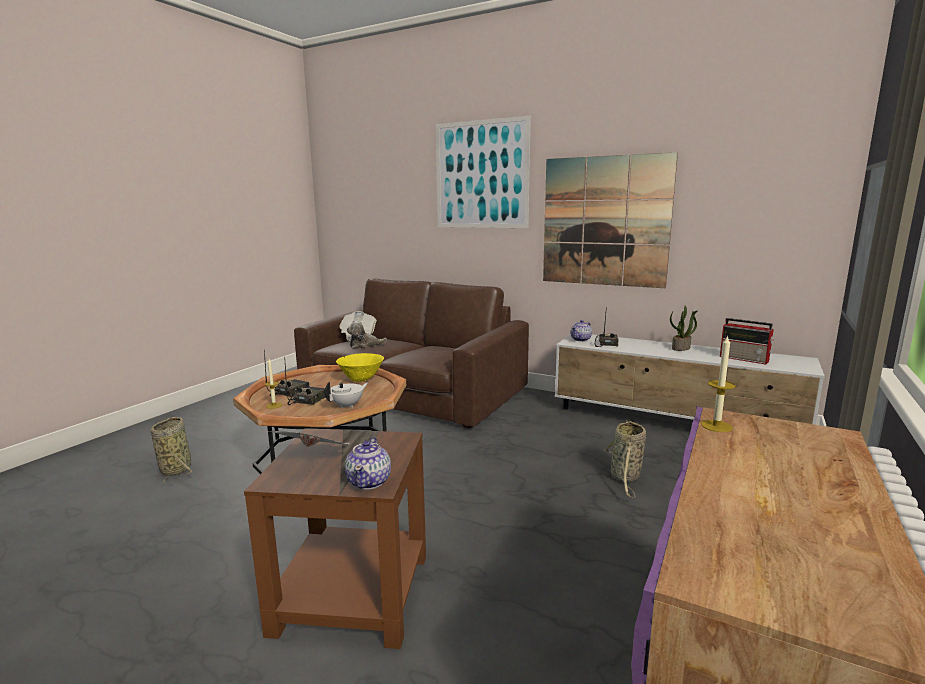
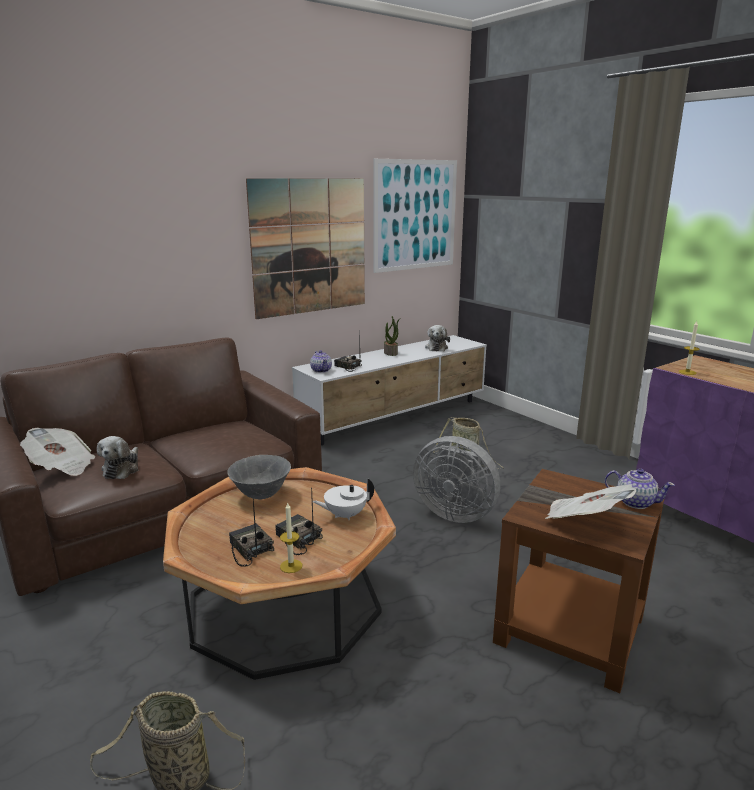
camera: 65 degrees left, 5 degrees up
(348, 405) = (345, 515): white teapot -> white teapot turned 90 degrees counterclockwise
(361, 380) = (261, 495): yellow bowl -> grey bowl
(481, 175) = (161, 196): picture -> picture (415, 215)
(512, 492) = (455, 513): none -> grey fan
(745, 359) = (436, 347): radio -> plush toy

